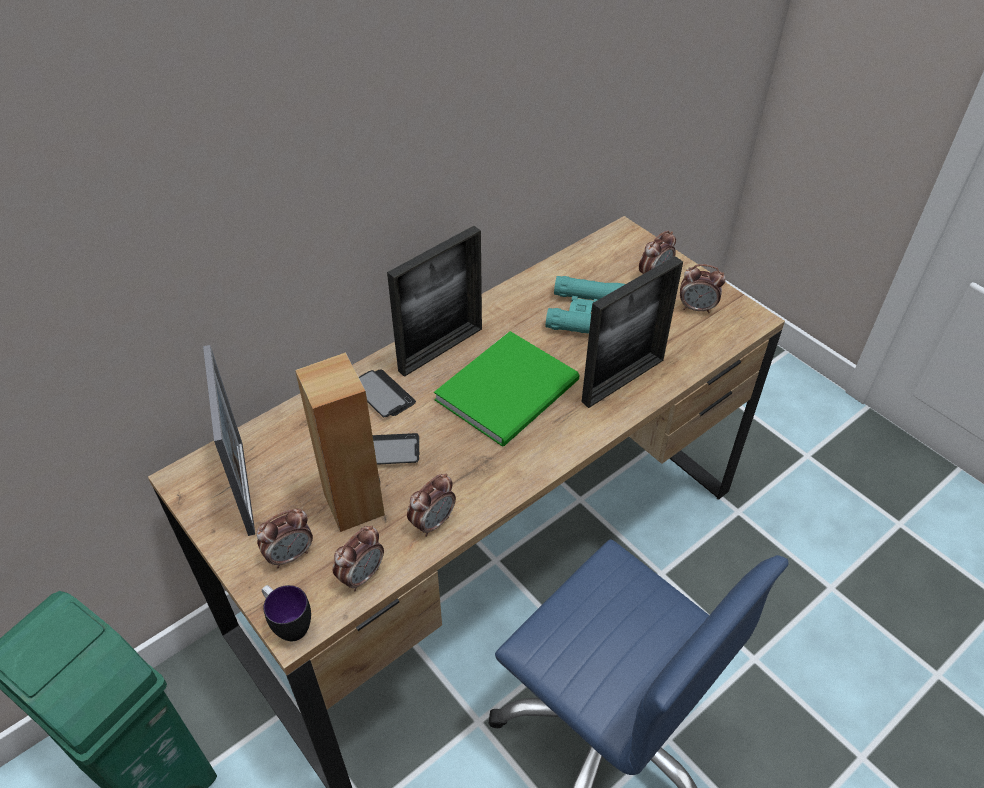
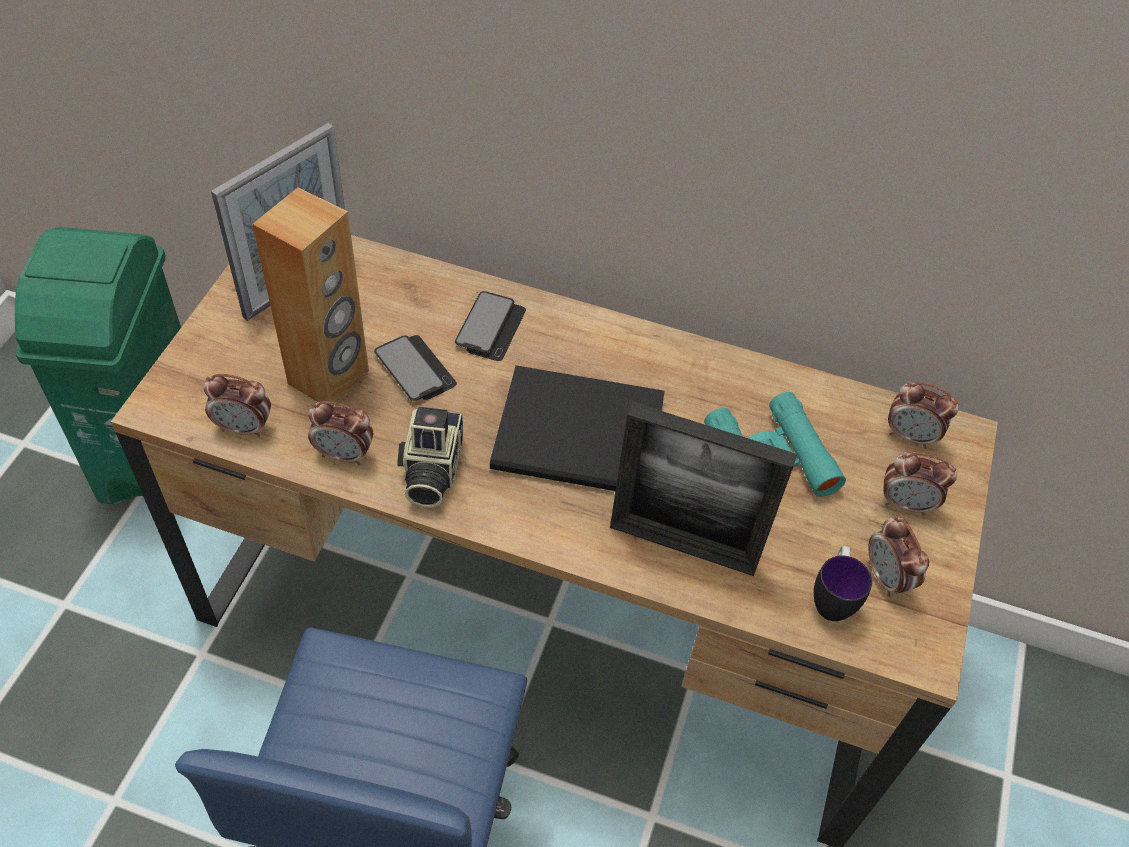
camera: 55 degrees right, 5 degrees up
(288, 624) = (159, 399): mug -> mug (832, 598)
(290, 555) = (238, 360): alarm clock -> alarm clock (910, 436)
(440, 349) = (595, 345): picture frame -> none
(482, 479) = (430, 471): none -> camera
(512, 390) = (583, 439): green book -> black book

